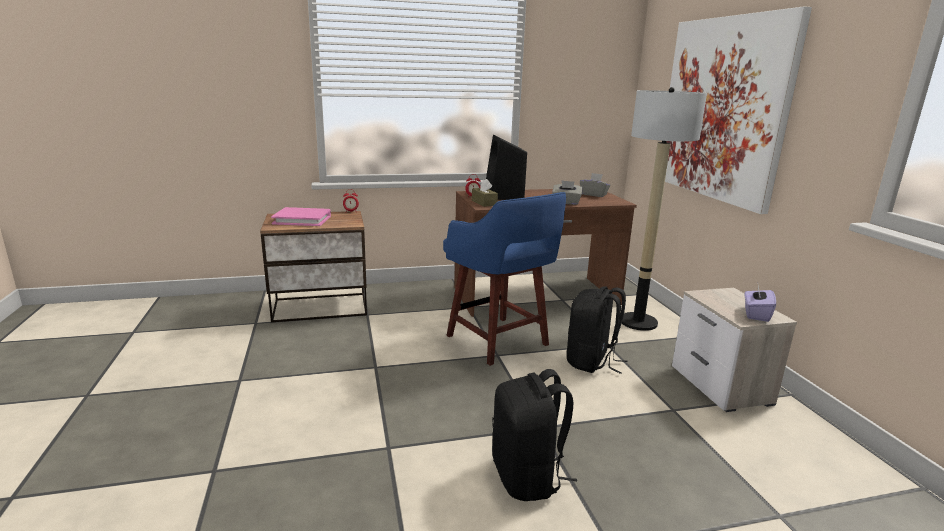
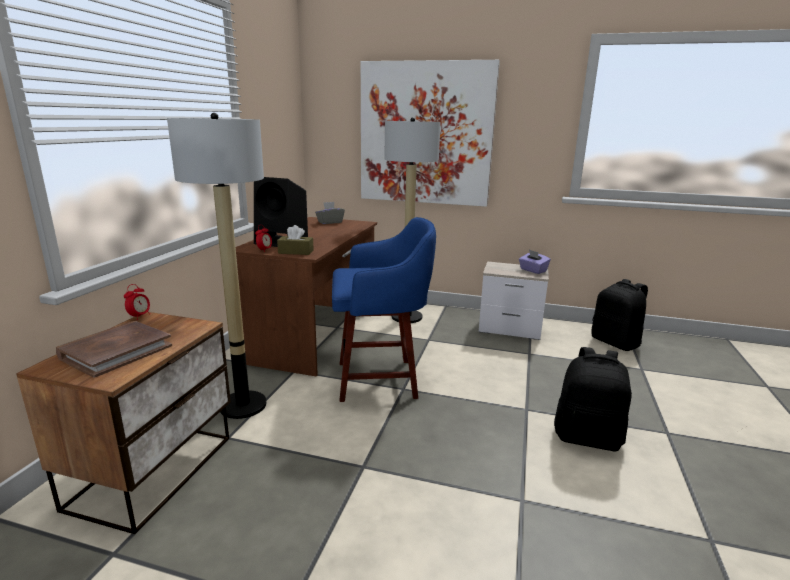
camera: 60 degrees left, 0 degrees up
(302, 220) = (116, 351): pink book -> brown book
(406, 306) = (243, 405): none -> floor lamp
(566, 202) = (341, 233): grey tissue box -> none
(592, 362) = (448, 355): black backpack -> black backpack (616, 343)

